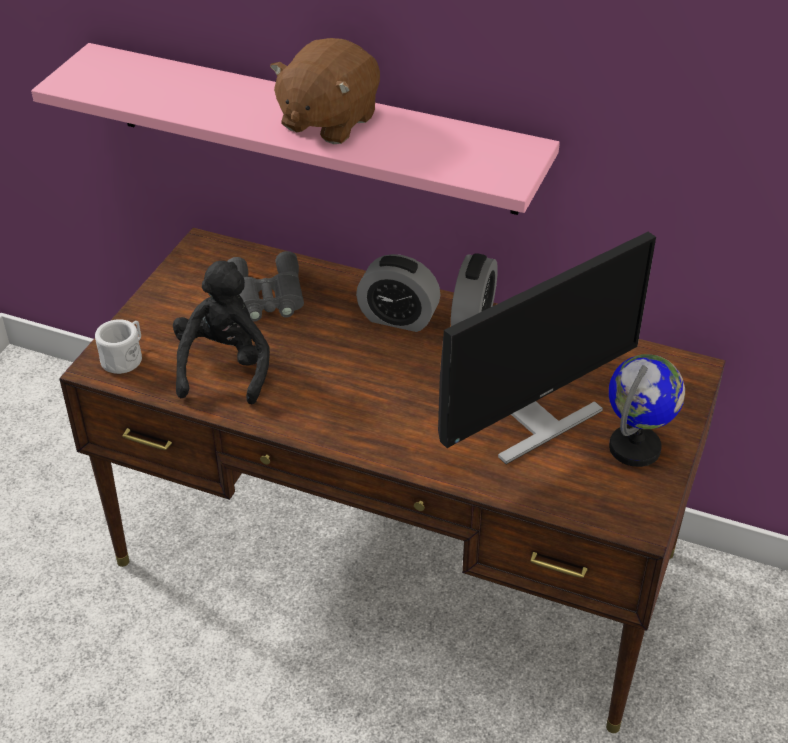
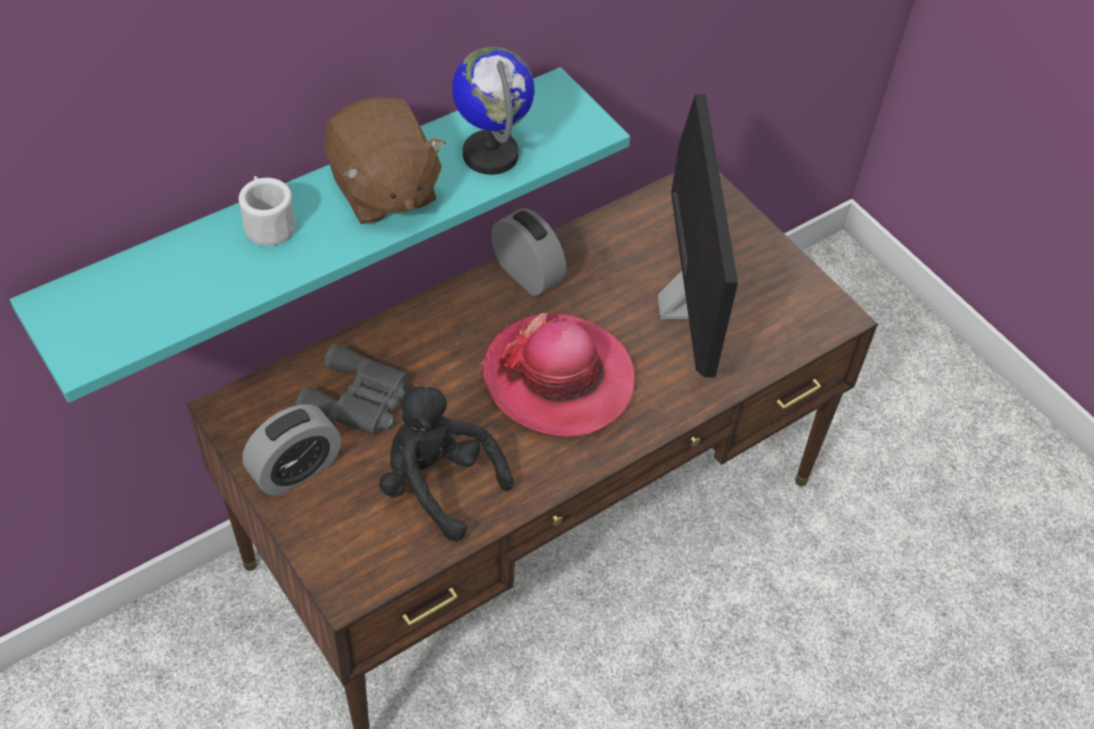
camera: 60 degrees left, 10 degrees up
(125, 358) = (352, 559): white mug -> white mug (268, 223)
(312, 128) = (313, 211): pink shelf -> turquoise shelf
(384, 383) = (558, 379): none -> hat
(398, 318) = (480, 322): alarm clock -> alarm clock (295, 470)
(635, 448) = (759, 268): globe -> globe (491, 154)

